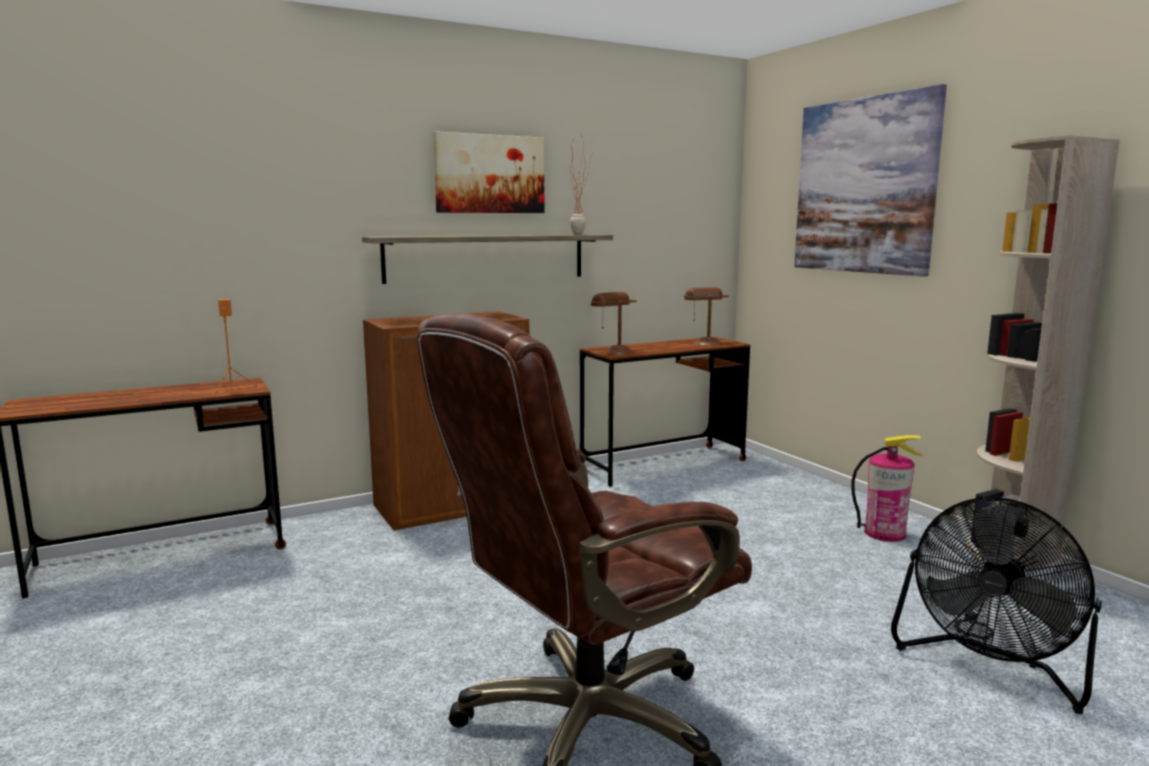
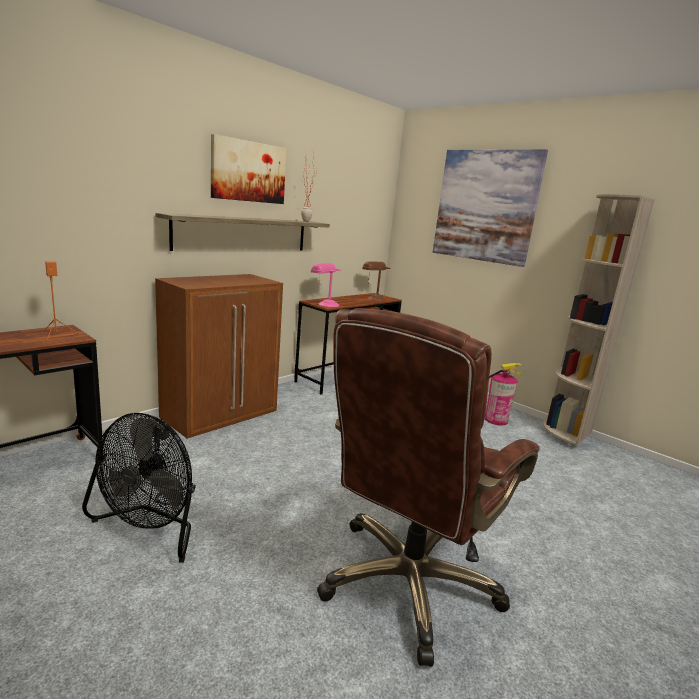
camera: 20 degrees left, 5 degrees up
(614, 351) = (324, 303): brown table lamp -> pink table lamp
(985, 662) = (591, 502): black fan -> black fan (151, 525)

